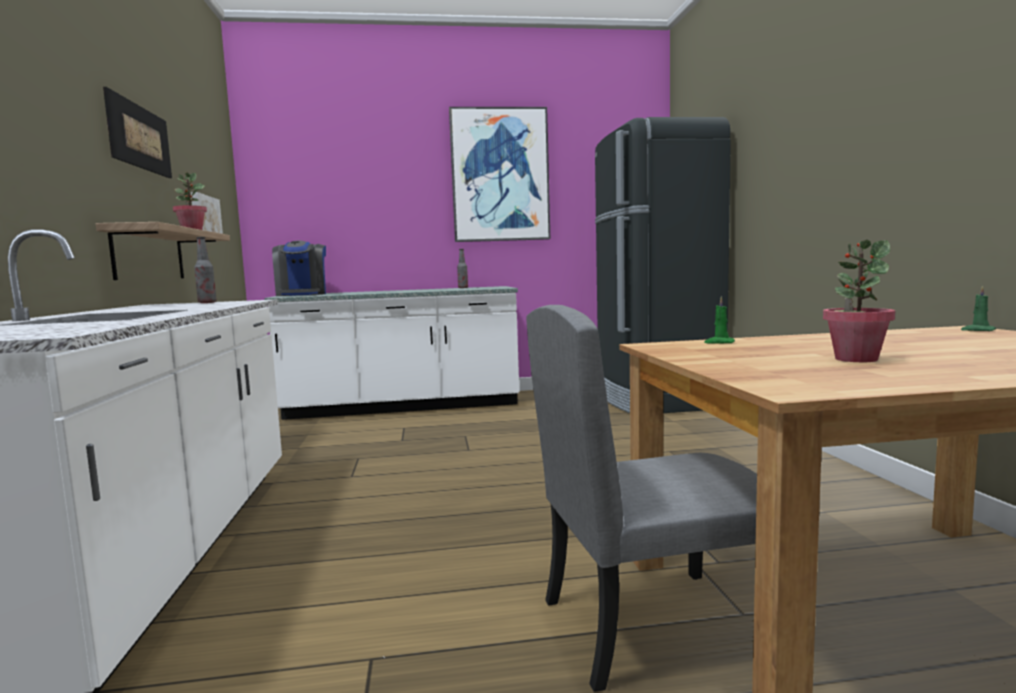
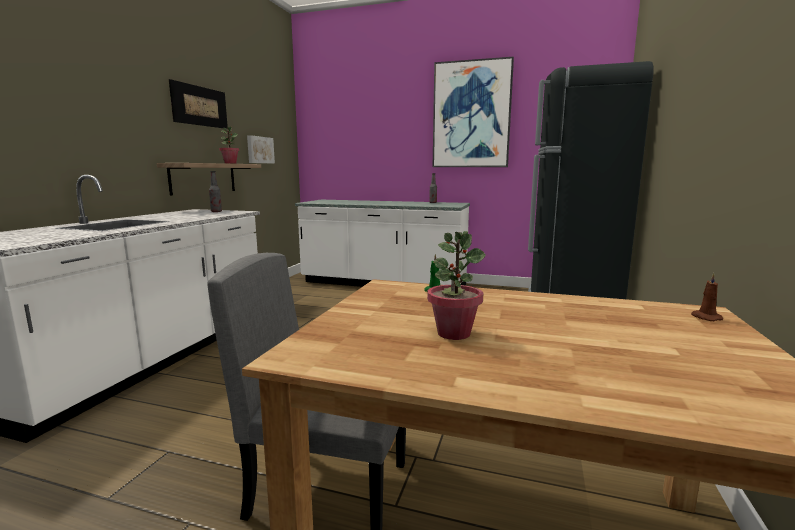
camera: 25 degrees right, 5 degrees up
(302, 294) = (324, 201): coffee machine -> none
(977, 330) = (705, 317): green candle -> brown candle

